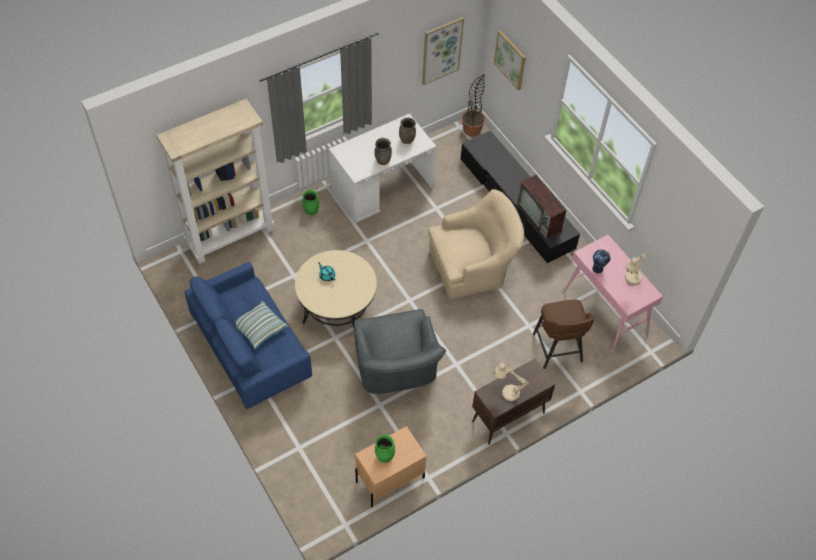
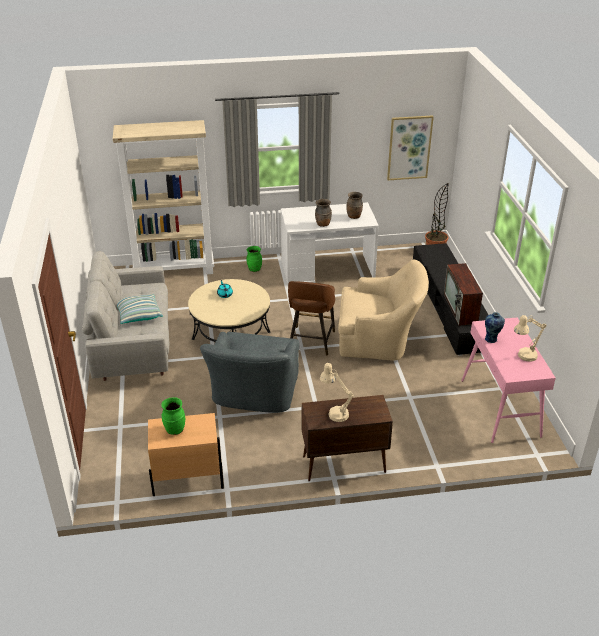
camera: 25 degrees right, 20 degrees down
(251, 350) = (133, 345): blue sofa -> grey sofa
(510, 59) = (470, 161): picture -> none
(558, 349) = (430, 424): brown stool -> brown stool (311, 342)

